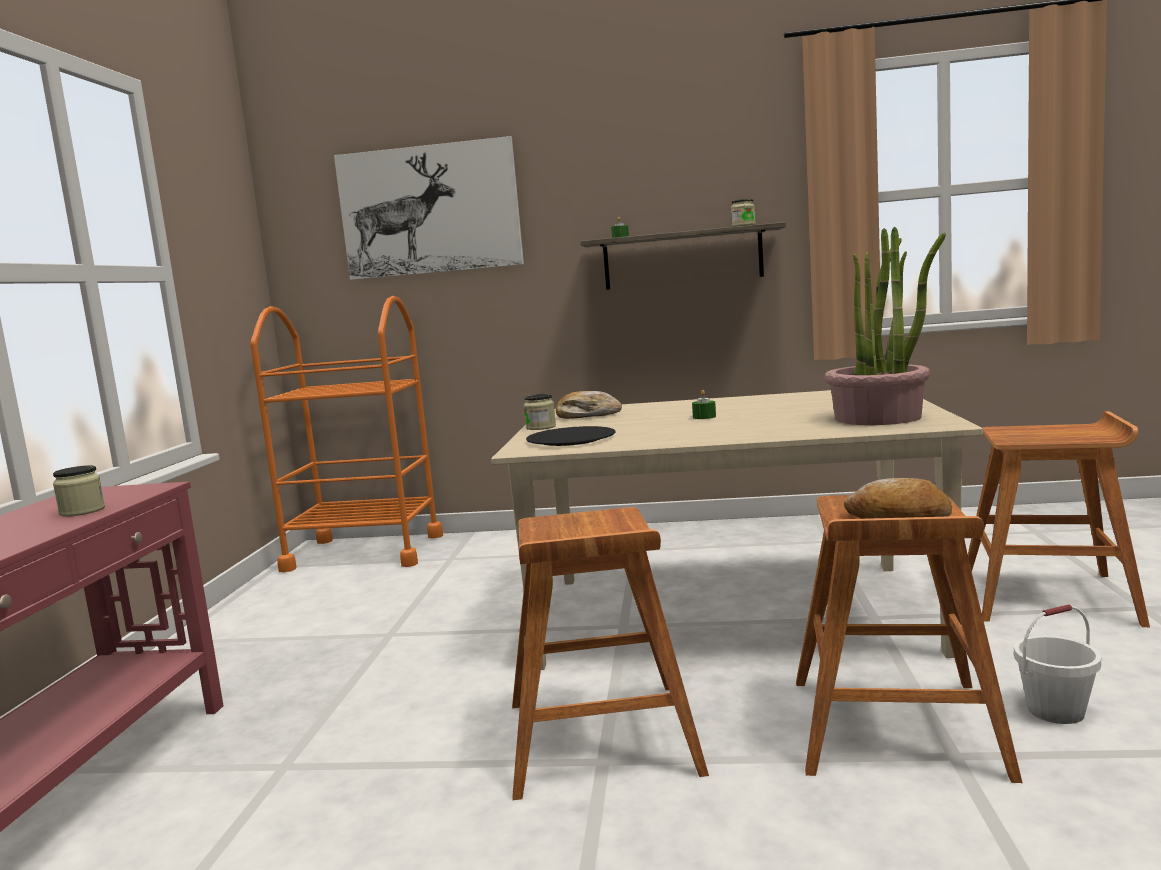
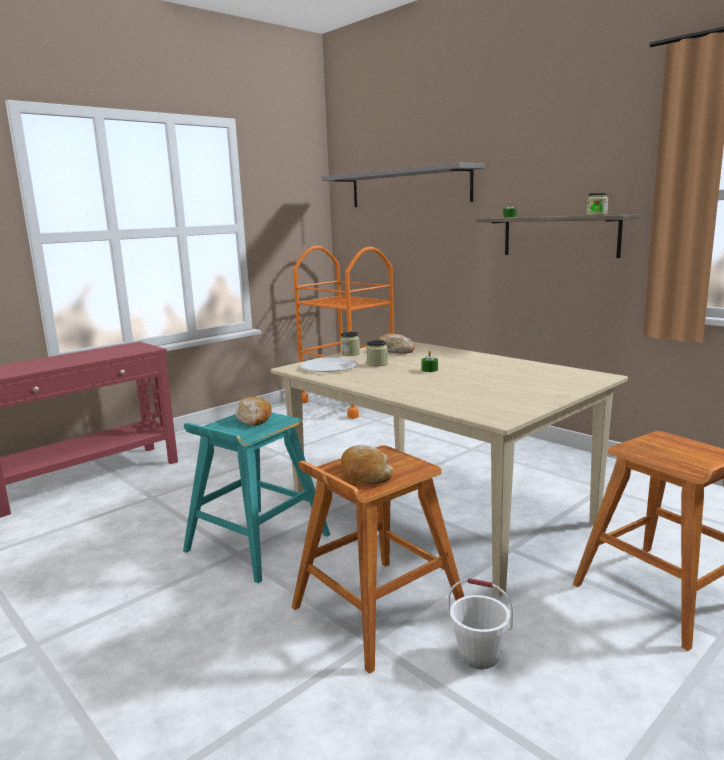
camera: 40 degrees right, 5 degrees up
(82, 511) = (105, 355): jar -> jar (377, 364)
(430, 210) = (408, 187): picture -> grey shelf
(570, 524) = (254, 419): none -> bread
(571, 439) = (329, 367): black plate -> white plate
(600, 738) = (256, 543): brown stool -> turquoise stool
(879, 417) = (493, 401): potted plant -> none

